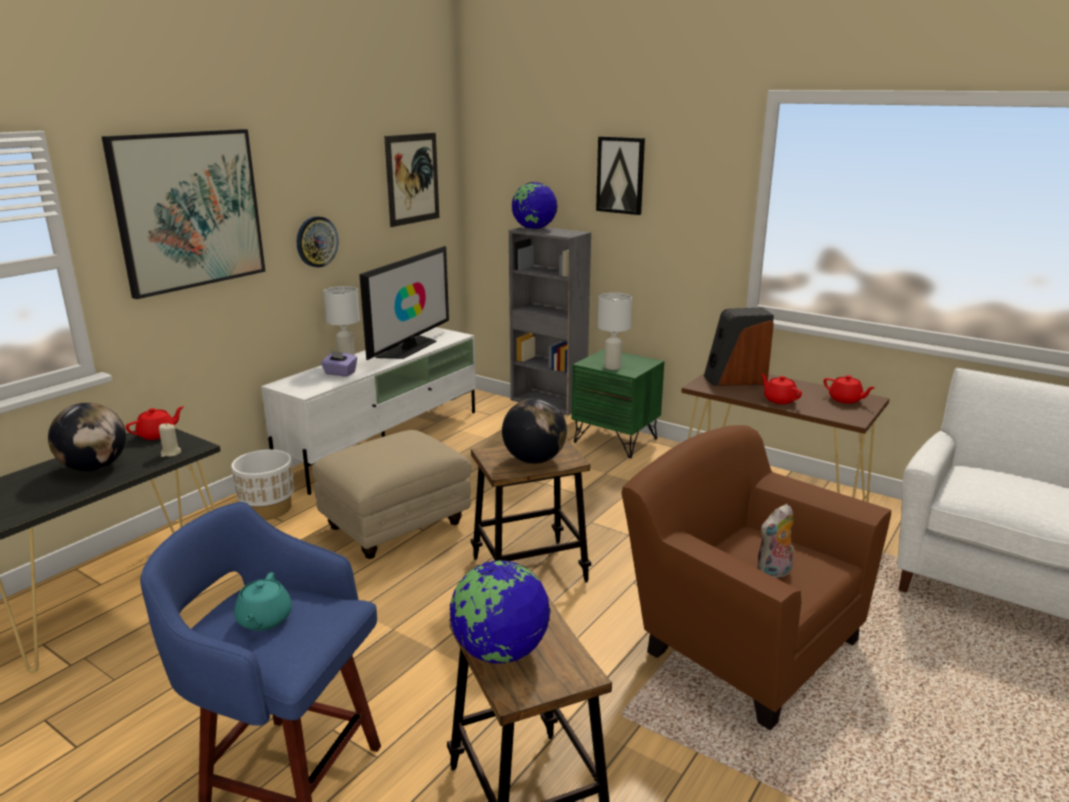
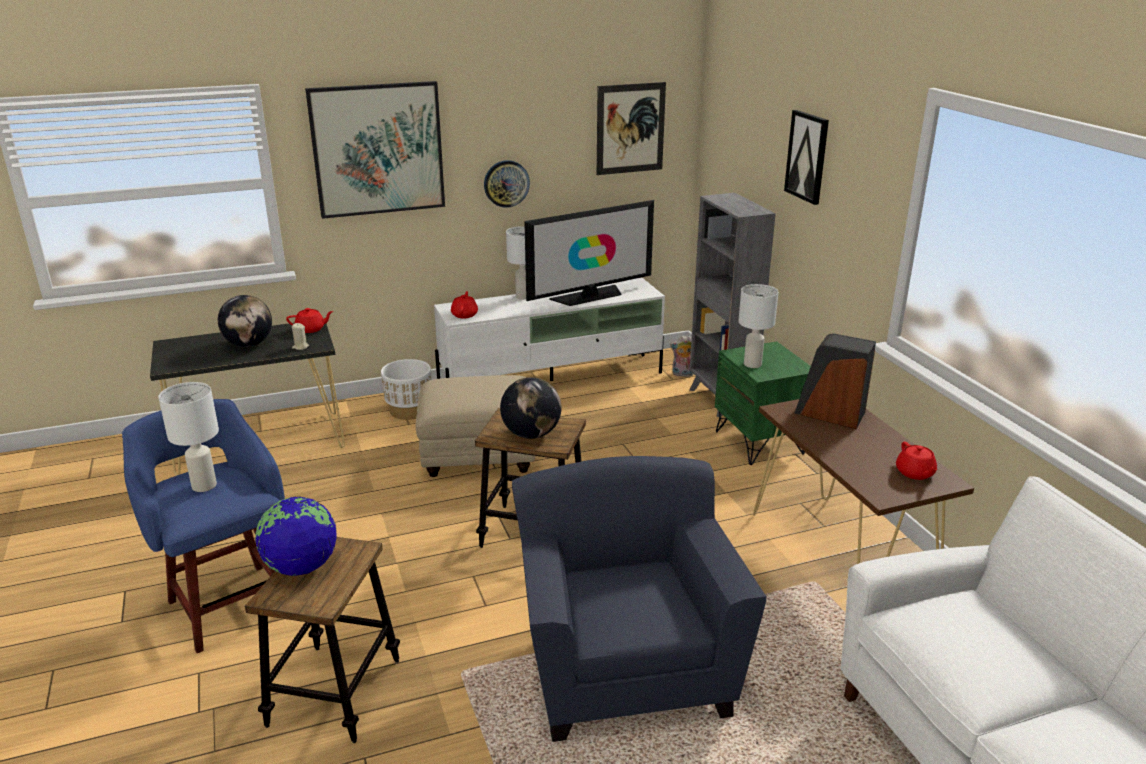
camera: 35 degrees right, 5 degrees up
(264, 620) = (204, 486): turquoise teapot -> white table lamp
(340, 373) = (502, 308): purple tissue box -> none
(534, 229) = (727, 198): globe -> none
(740, 643) = (624, 667): brown armchair -> blue armchair
(774, 574) = (619, 609): plush toy -> plush toy (682, 374)
(779, 400) = (838, 450): red teapot -> red teapot (464, 314)

